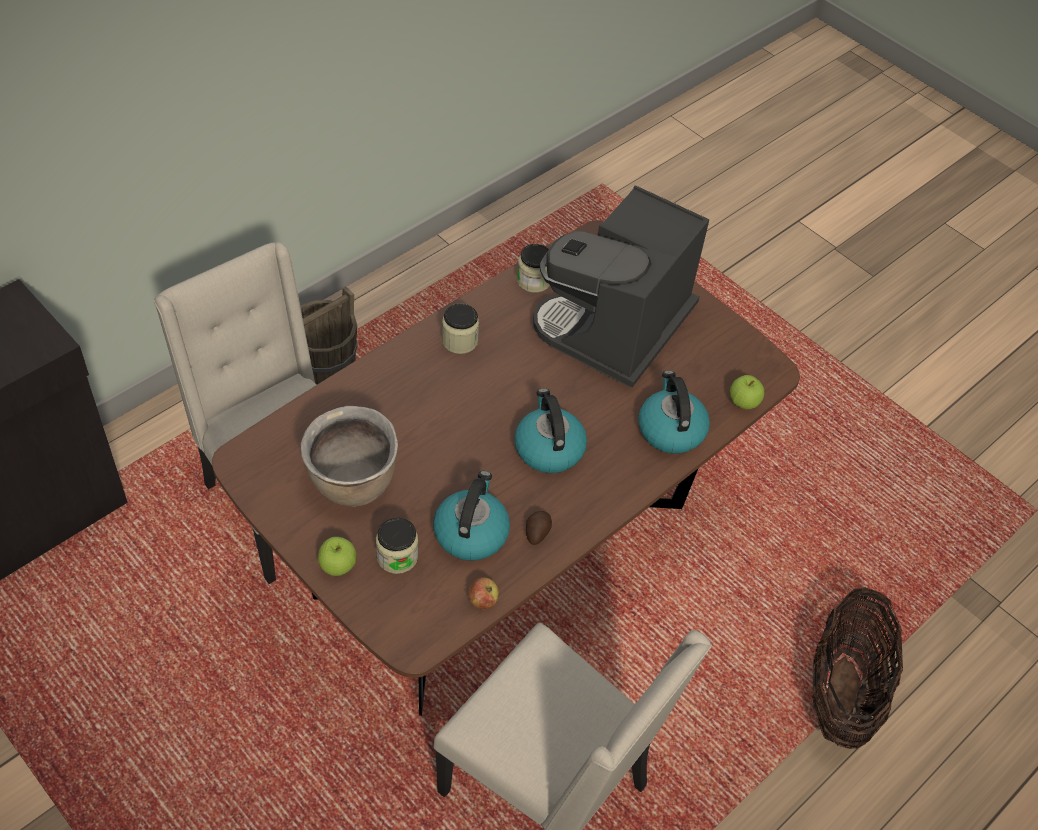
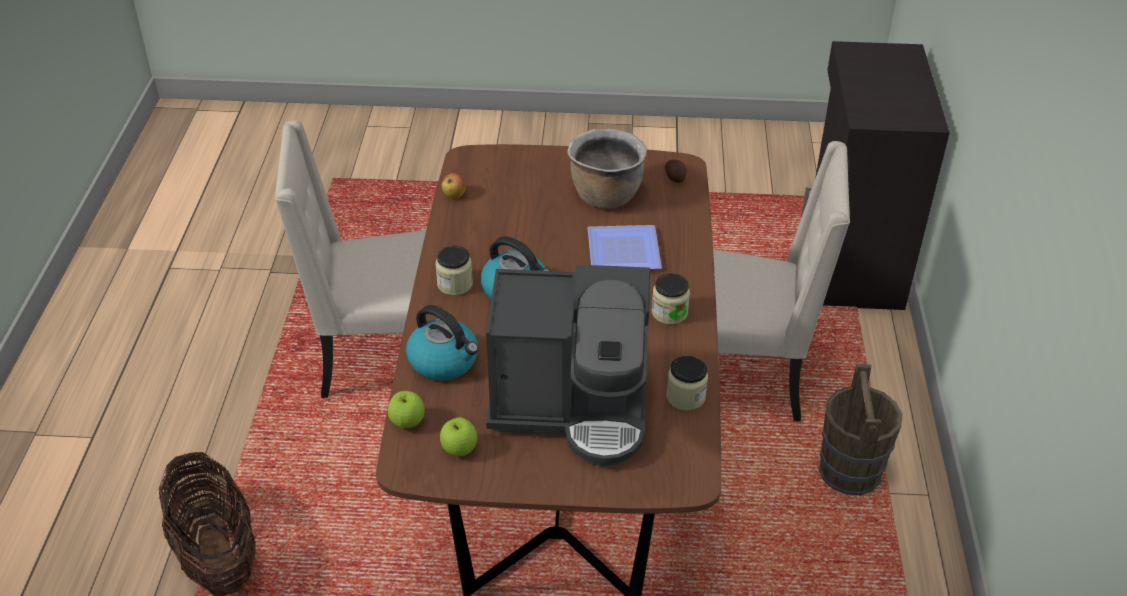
camera: 140 degrees right, 10 degrees down
(338, 566) = (555, 160): apple -> apple (459, 449)
(397, 556) = (529, 182): jar -> jar (455, 284)
(422, 416) = (621, 253): none -> plate
(471, 532) = (503, 218): kettle -> none
(537, 532) = (464, 243): potato -> potato (675, 177)
(616, 329) = (573, 406): coffee machine -> coffee machine turned 105 degrees clockwise

